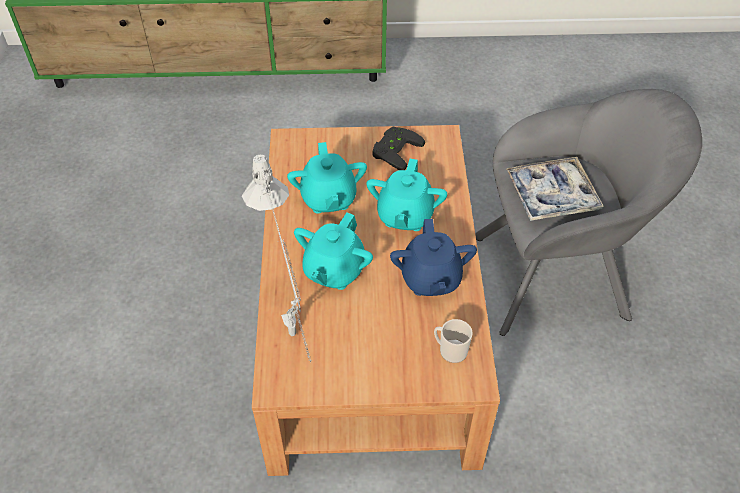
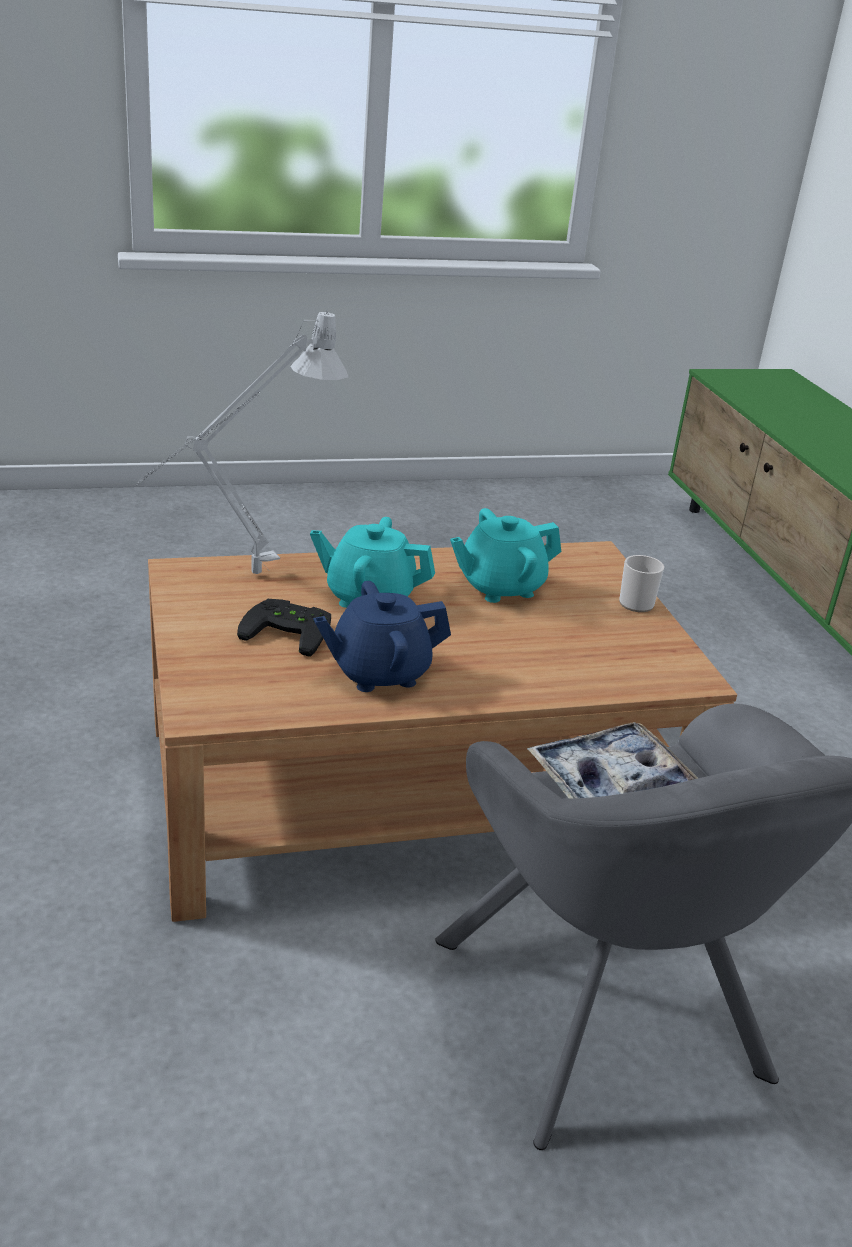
camera: 75 degrees right, 20 degrees down
(394, 150) = (633, 634): black game controller -> black game controller (290, 631)
(405, 216) = (496, 648): turquoise teapot -> none
(450, 350) = (250, 692): mug -> mug (636, 601)

